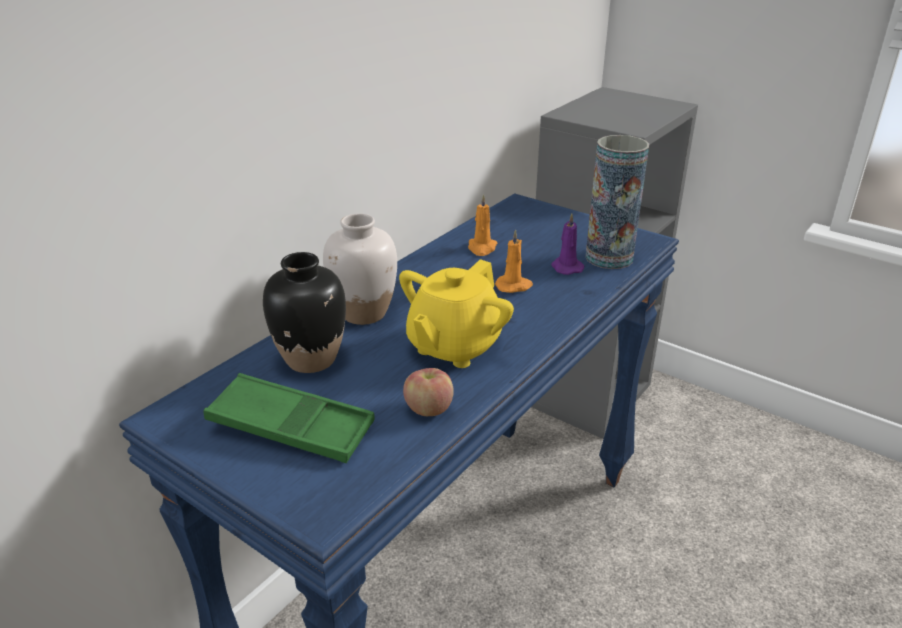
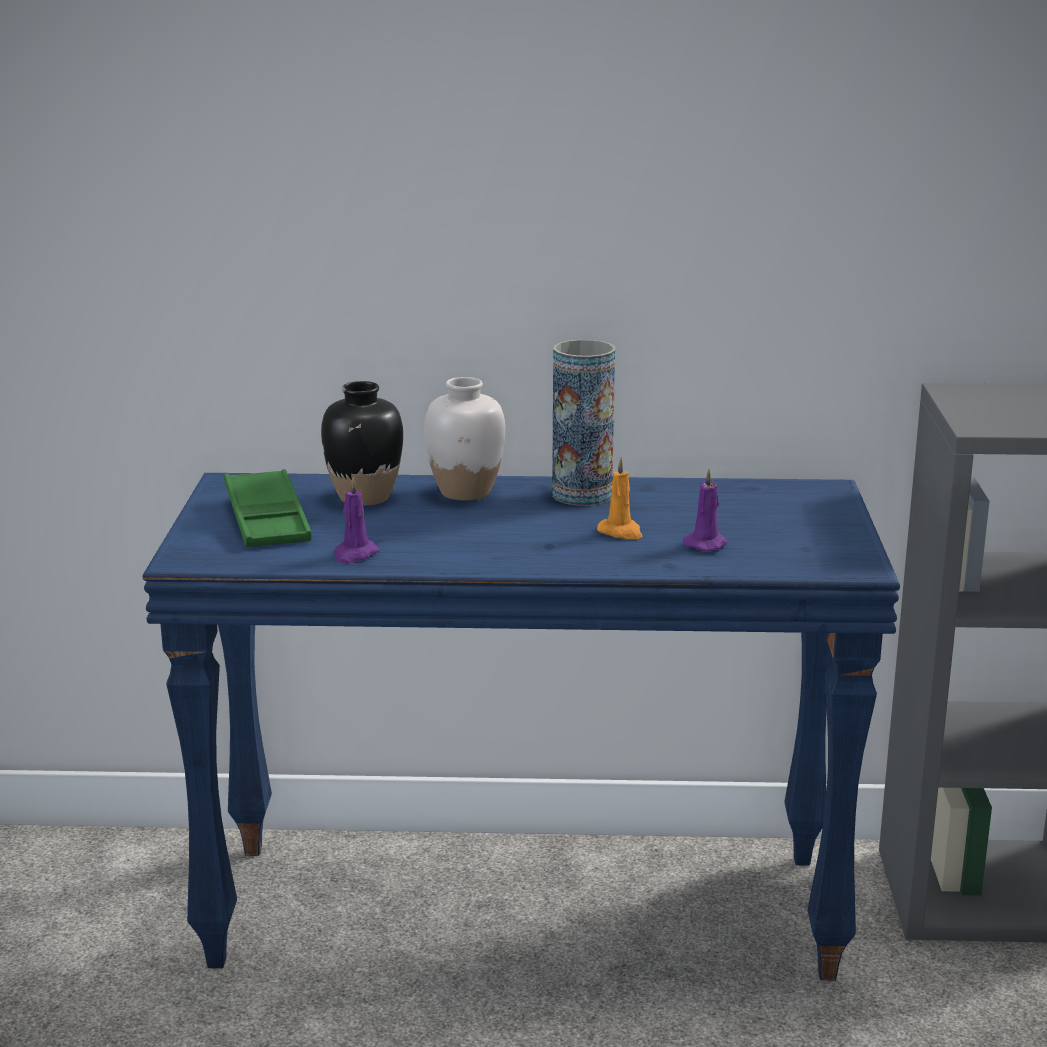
camera: 55 degrees right, 10 degrees down
(428, 409) = (354, 554): apple -> purple candle
(453, 346) = (464, 538): yellow teapot -> none
(482, 248) = (678, 499): orange candle -> none
(609, 257) = (770, 558): vase -> vase (582, 494)

